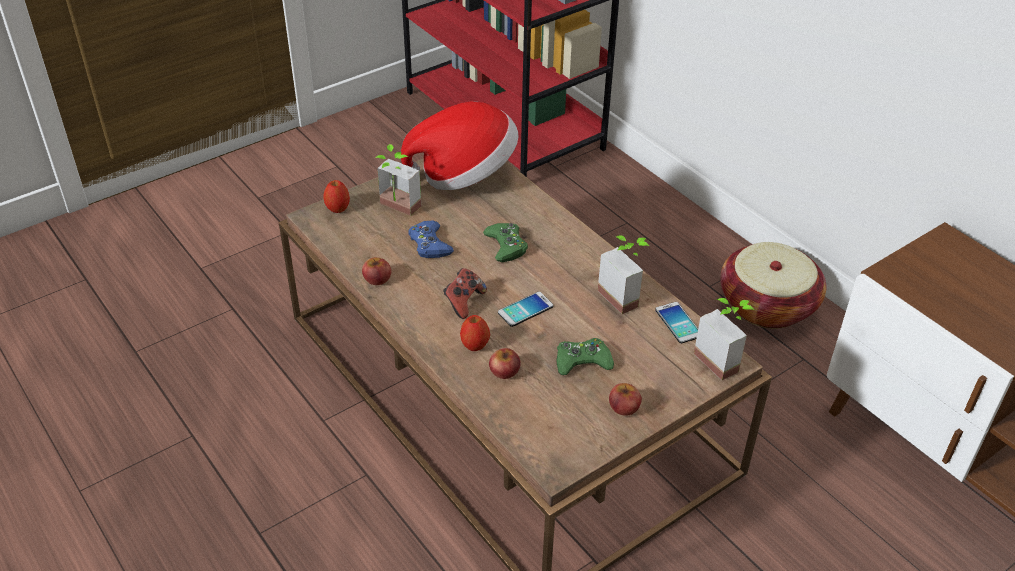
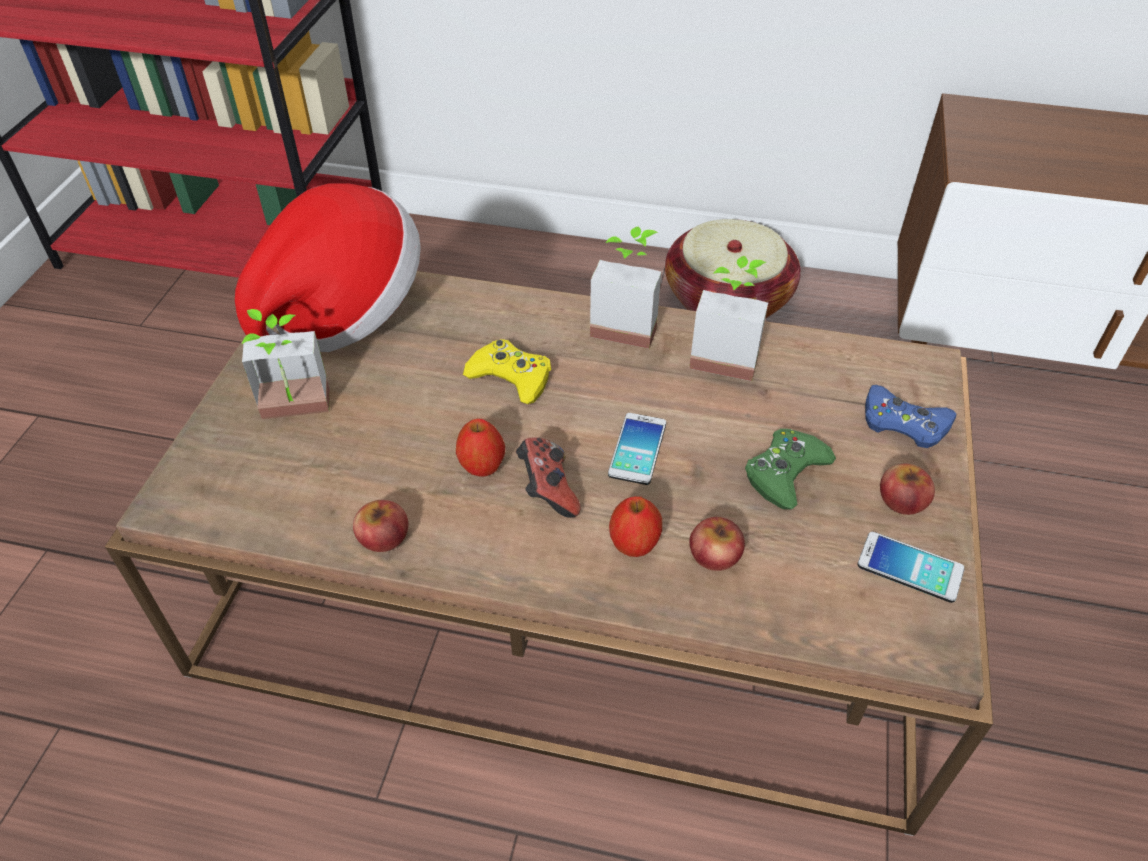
camera: 40 degrees left, 5 degrees up
(338, 208) = (199, 464): apple -> apple (482, 466)
(429, 244) = (404, 436): blue game controller -> blue game controller (904, 423)
(506, 246) = (511, 377): green game controller -> yellow game controller
(678, 323) = (821, 353): phone -> phone (910, 567)
(723, 359) = (916, 366): potted plant -> potted plant (626, 324)

